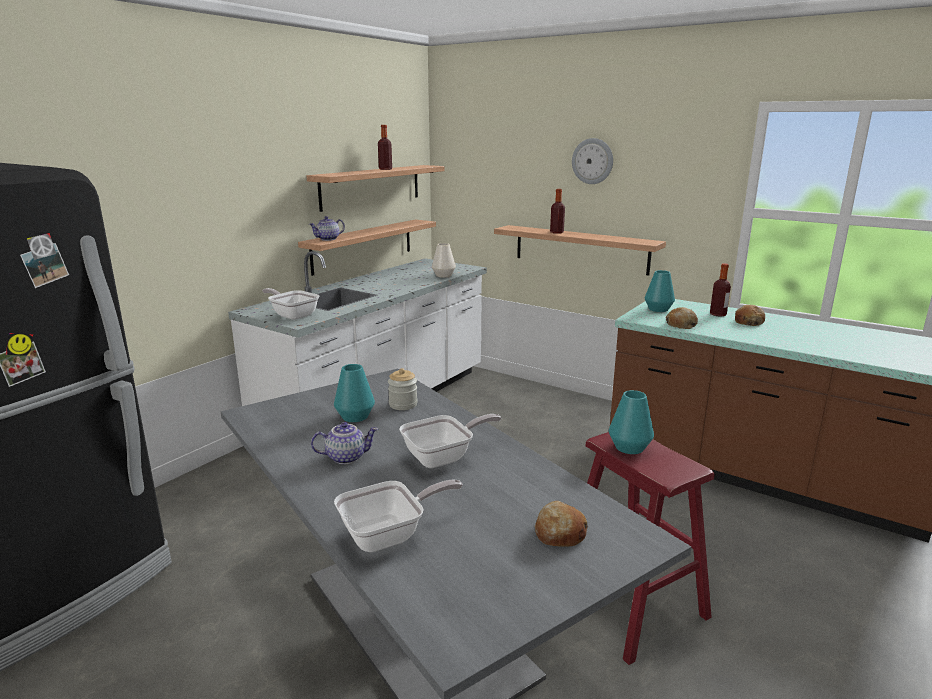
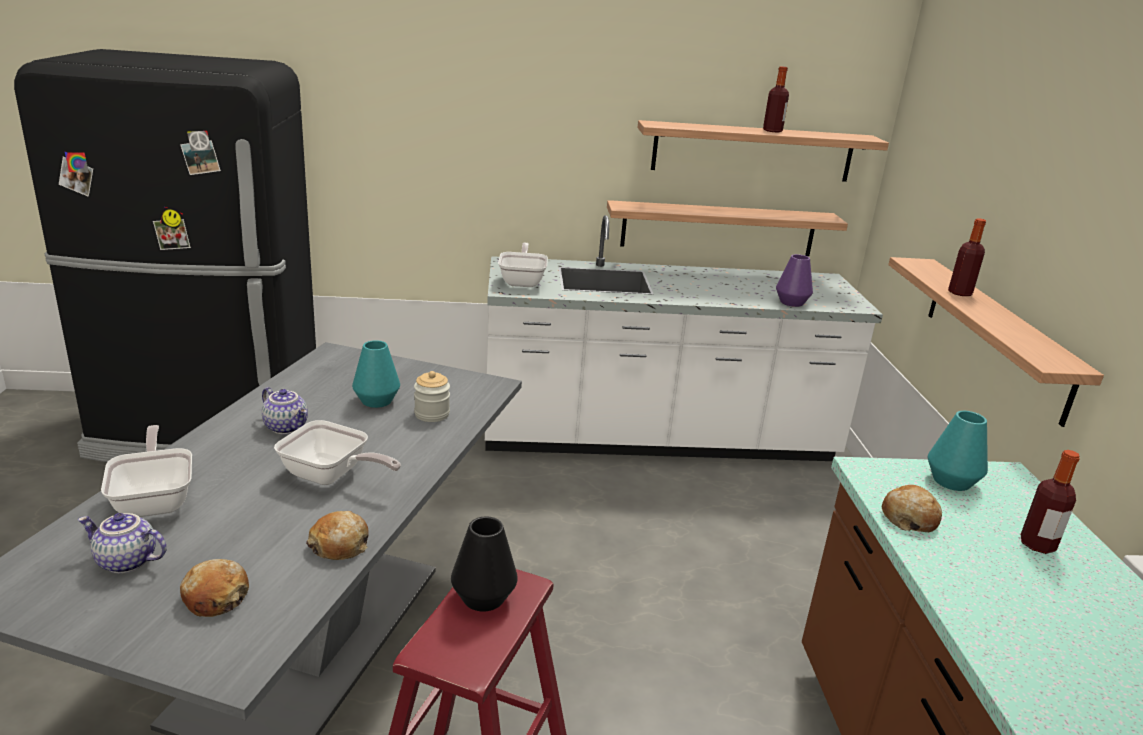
camera: 50 degrees right, 5 degrees up
(328, 239) = (641, 206): teapot -> teapot (125, 562)
(390, 535) = (155, 499): frying pan -> frying pan turned 135 degrees counterclockwise
(443, 275) = (791, 302): white vase -> purple vase
(592, 161) = (1051, 184): wall clock -> none
(629, 447) = (483, 597): turquoise vase -> black vase
(748, 322) = (1056, 586): bread -> bread (339, 545)

